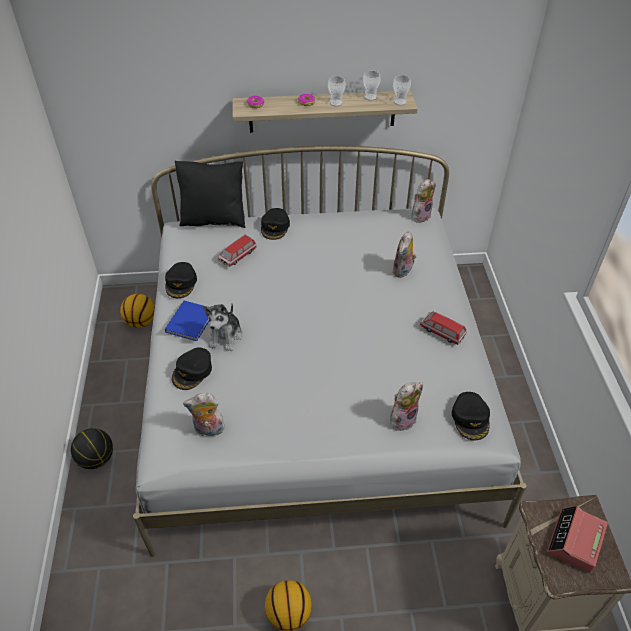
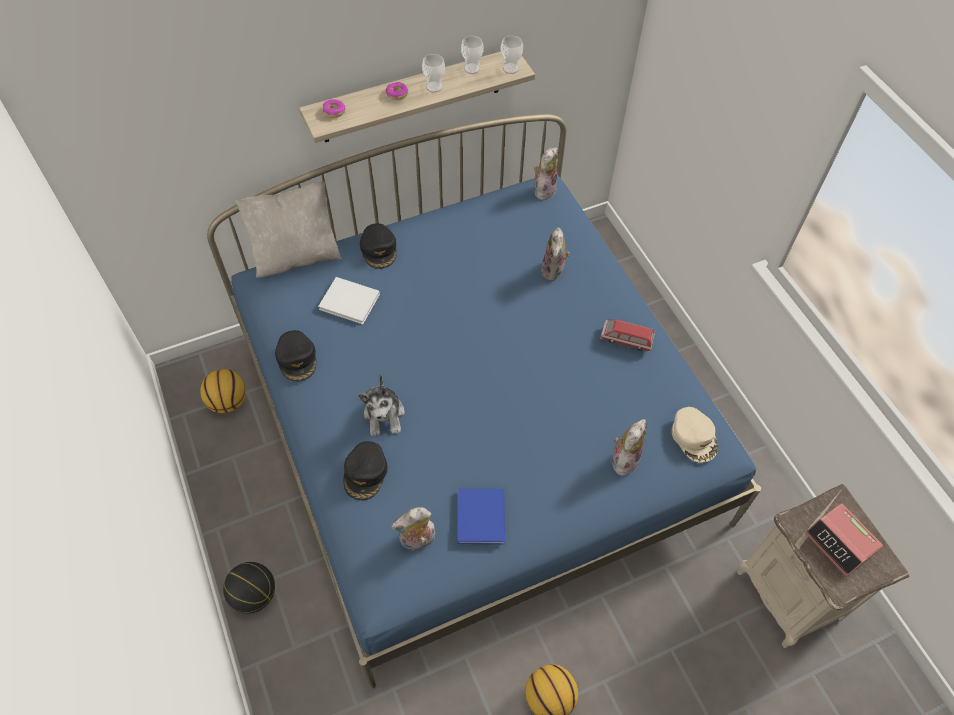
camera: 20 degrees left, 10 degrees up
(191, 321) = (333, 406): blue book -> blue book (481, 515)
(214, 219) = (296, 256): black pillow -> beige pillow
(238, 256) = (351, 302): toy car -> white book
(315, 387) = (475, 426): white bed -> blue bed
(471, 418) = (694, 437): black cap -> beige cap
(575, 542) = (840, 543): alarm clock -> alarm clock turned 45 degrees counterclockwise

